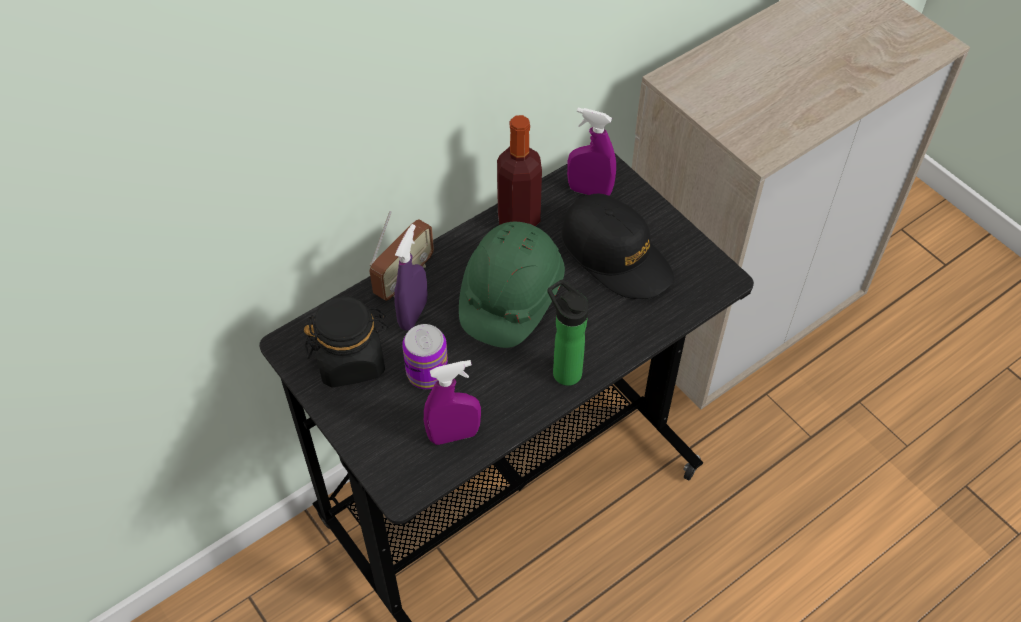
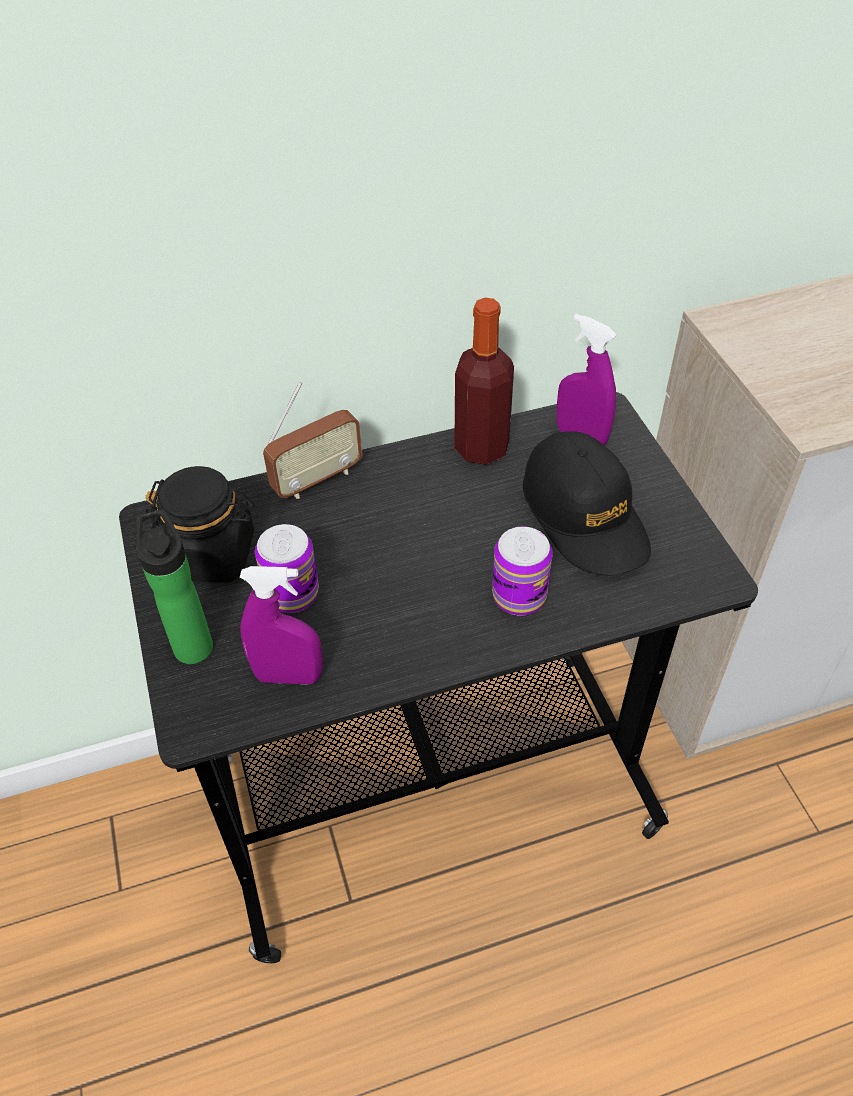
camera: 20 degrees right, 5 degrees down
(413, 314) = (308, 522): purple spray bottle -> none
(510, 297) = (432, 532): green hard hat -> none
(564, 370) = (461, 635): bottle -> bottle (192, 643)
(592, 330) = (519, 596): none -> can

